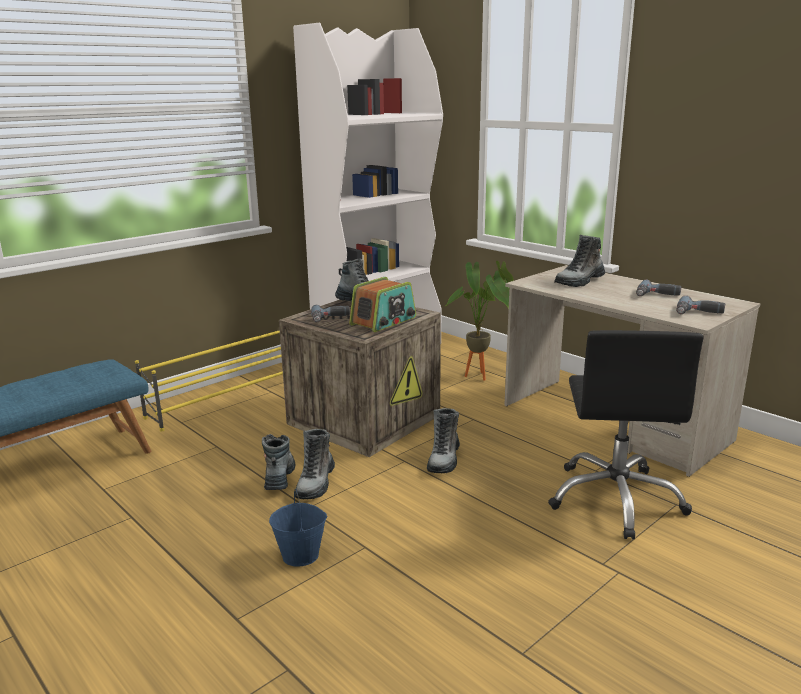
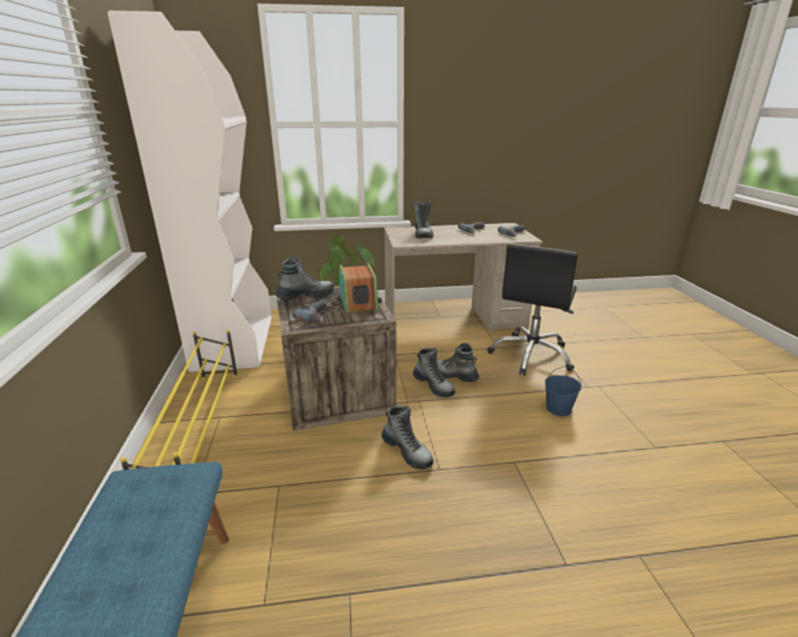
camera: 55 degrees left, 5 degrees up
(279, 477) = (377, 467): boot -> boot (453, 375)
(301, 555) = (503, 497): blue bucket -> blue bucket (558, 409)
(616, 499) = (531, 355): black office chair -> black office chair turned 75 degrees clockwise

